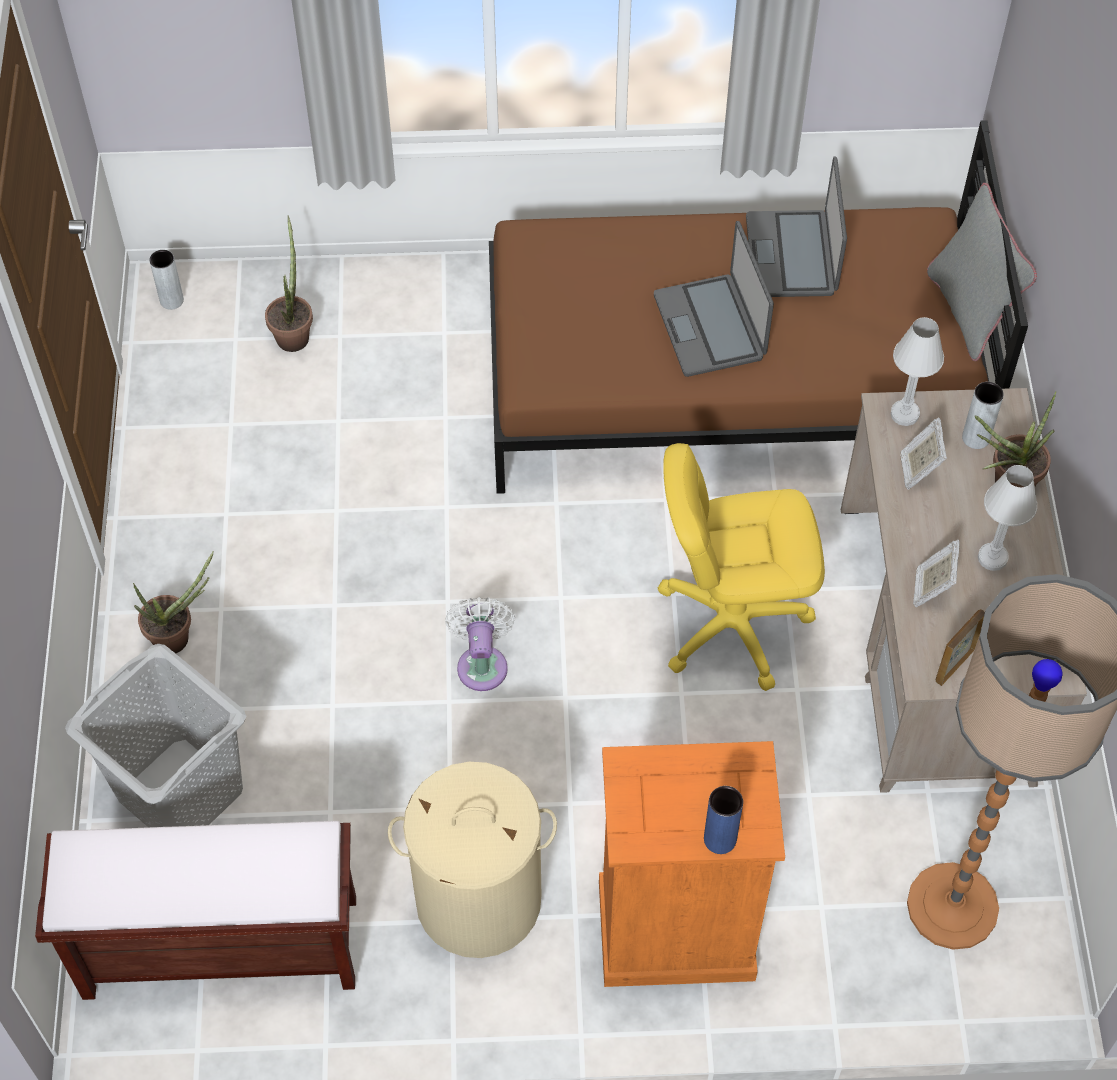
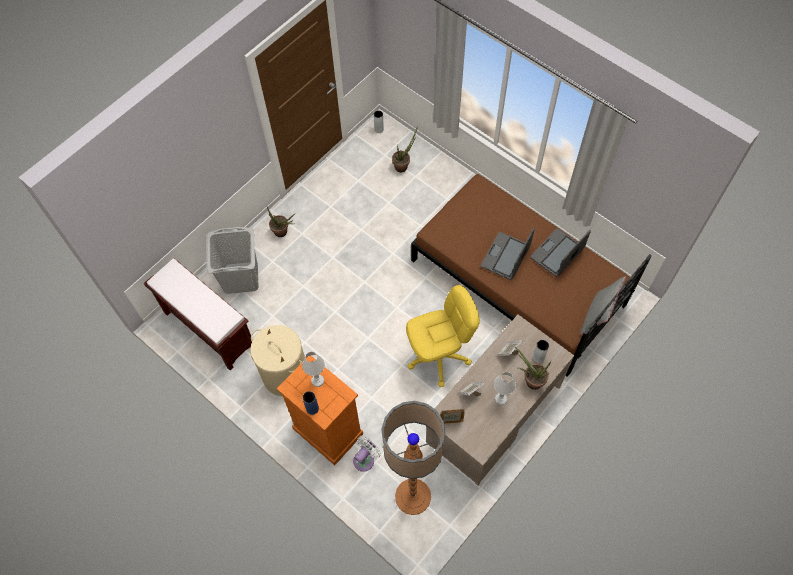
camera: 45 degrees right, 5 degrees up
(482, 663) = (355, 308): white fan -> white fan (365, 459)
(732, 623) = (438, 356): yellow office chair -> yellow office chair turned 120 degrees clockwise
(904, 414) = (524, 331): white table lamp -> white table lamp (317, 381)

